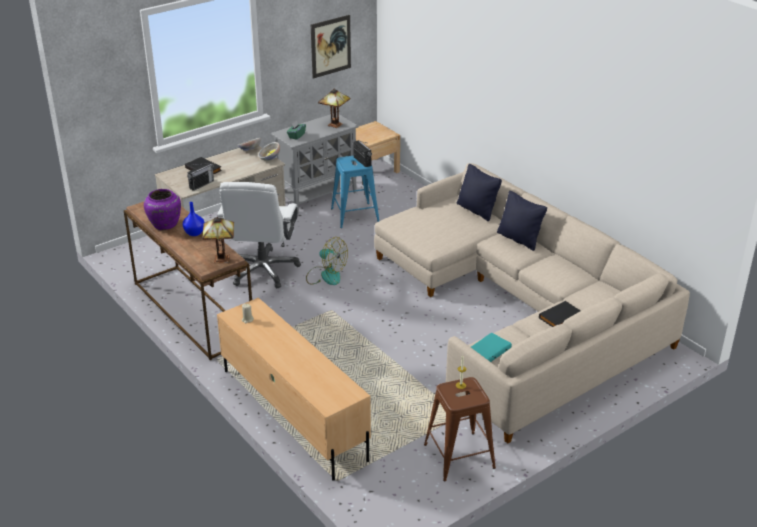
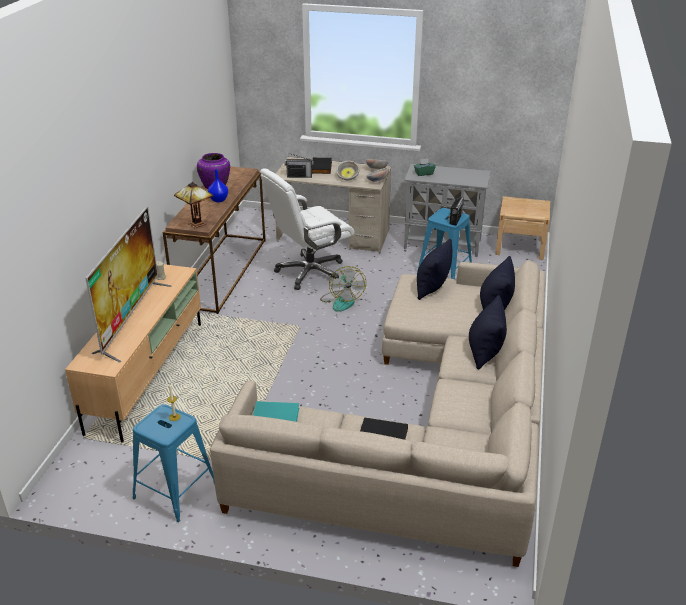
camera: 50 degrees right, 0 degrees up
(243, 167) = (348, 178): none -> bowl
(294, 358) = (131, 319): none -> television
(330, 46) = (505, 102): picture -> none
(335, 125) = (469, 179): table lamp -> none
(417, 220) = (432, 288): none -> black pillow
(459, 456) = (175, 490): brown stool -> blue stool

